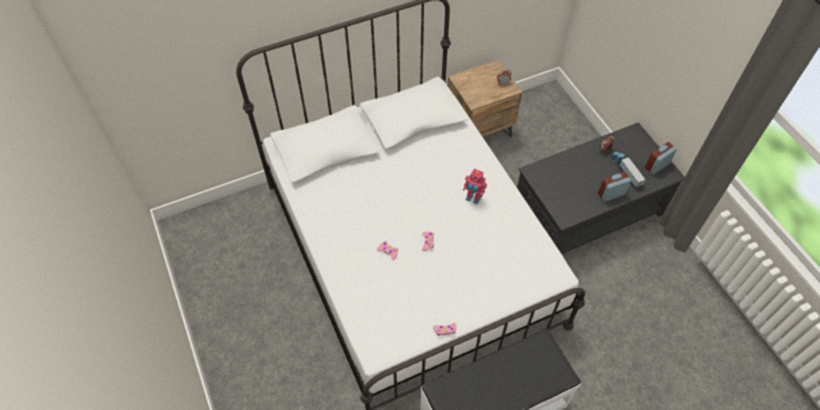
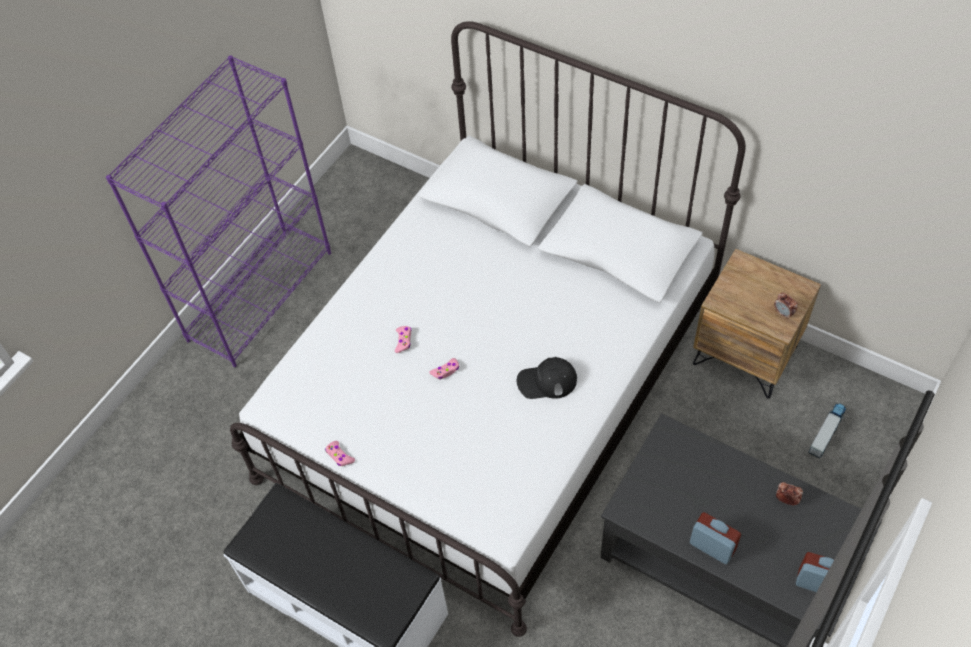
camera: 60 degrees right, 0 degrees up
(227, 338) = (260, 295): none -> purple bookcase
(473, 198) = (546, 381): toy robot -> black cap
(625, 171) = (771, 546): toy truck -> toy truck (827, 432)

